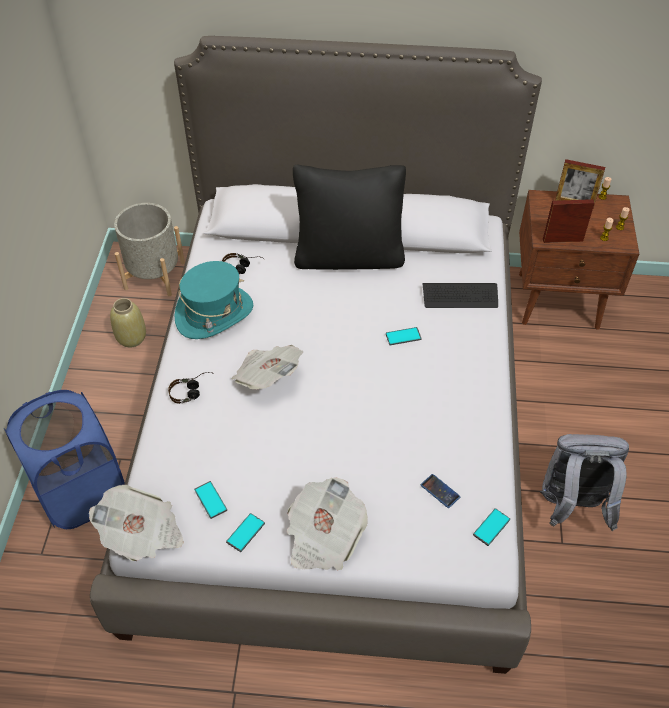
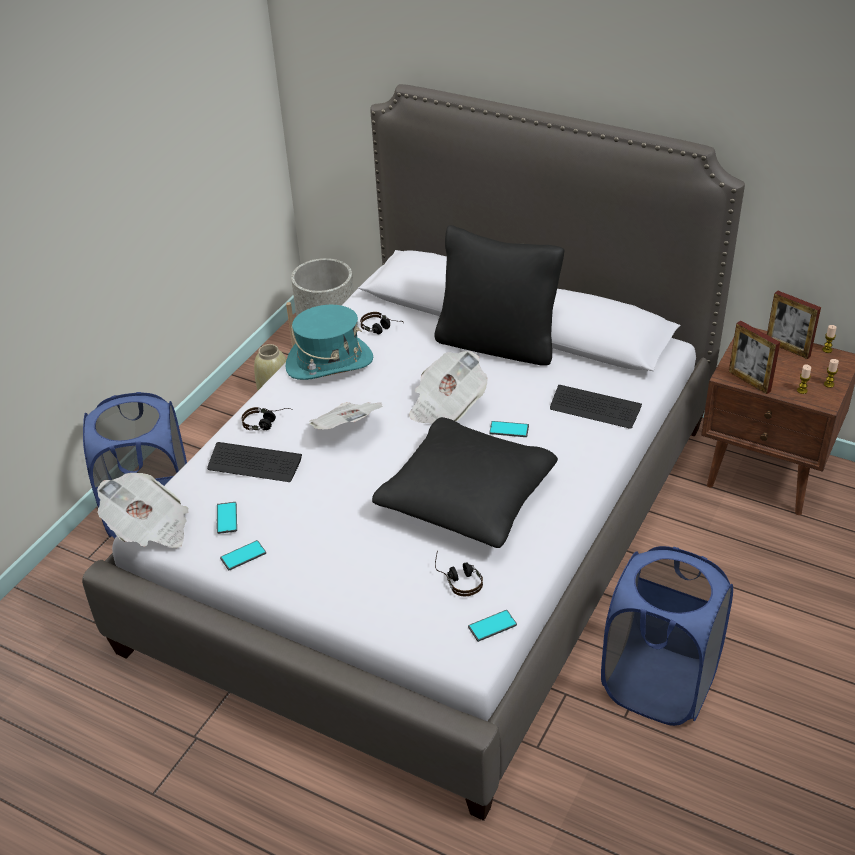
camera: 25 degrees right, 10 degrees down
(205, 436) = (254, 464): none -> keyboard
(323, 537) = (315, 582): newspaper -> newspaper (446, 406)
(405, 412) = (467, 498): none -> black pillow
(440, 491) = (458, 578): phone -> headphones
(562, 240) = (749, 381): picture frame -> picture frame turned 150 degrees counterclockwise
(572, 506) = (658, 684): grey backpack -> blue laundry basket

